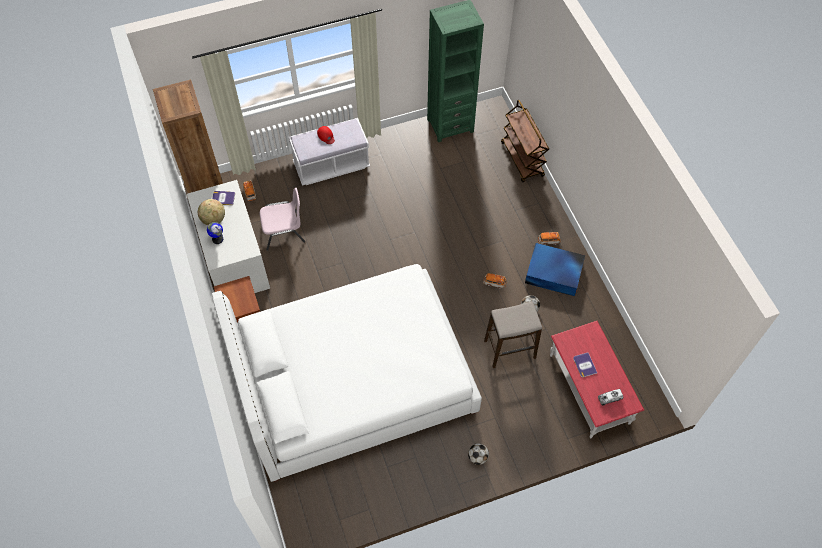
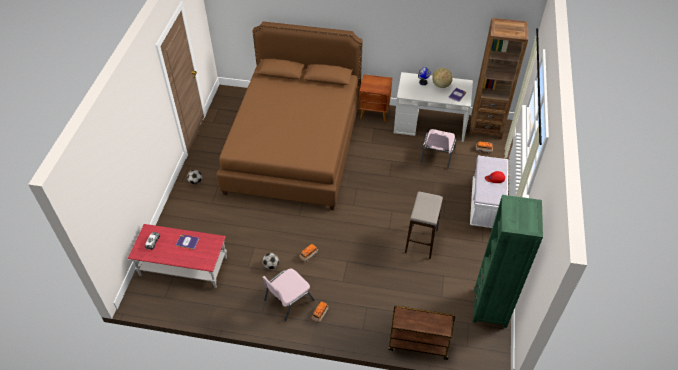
camera: 120 degrees right, 10 degrees down
(353, 381) = (295, 146): white bed -> brown bed
(509, 349) = (250, 236): stool -> stool (421, 241)
(554, 273) = (288, 300): blue storage box -> pink chair

